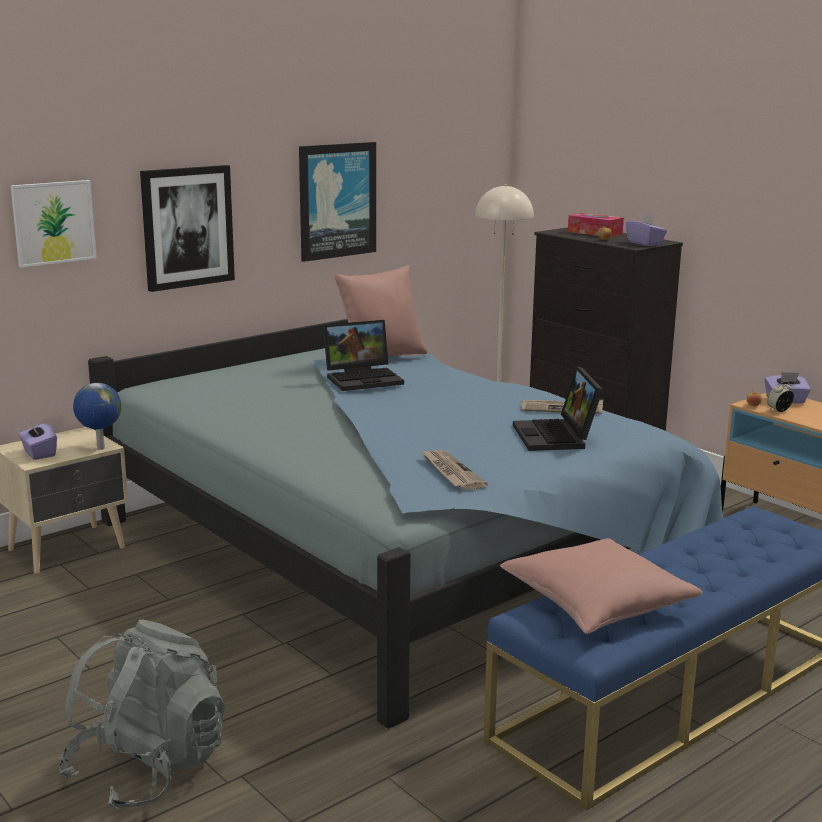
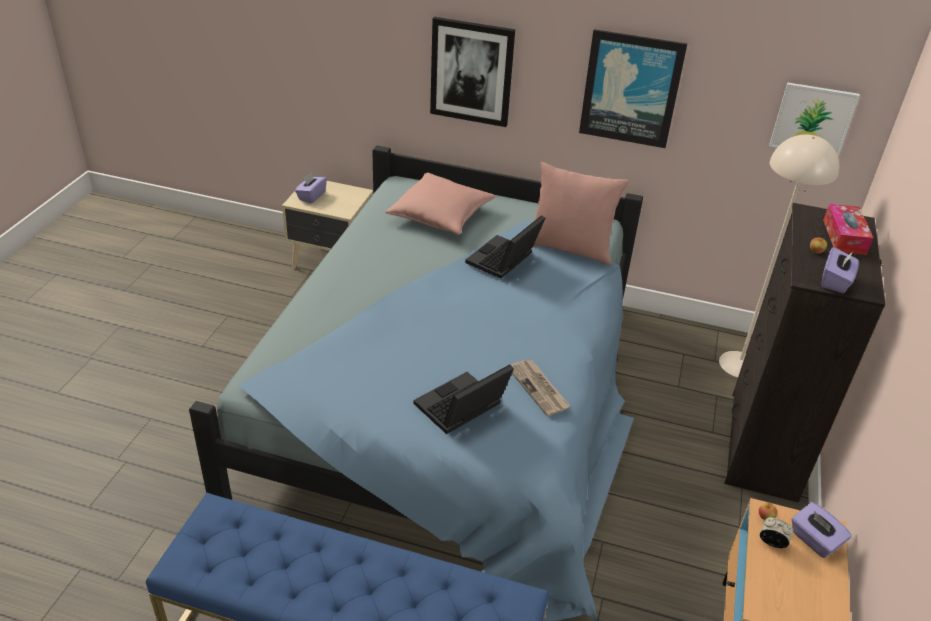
camera: 55 degrees right, 20 degrees up
(53, 222) = (362, 39): picture -> picture (813, 120)
(100, 448) = (339, 212): globe -> none
(148, 769) = (114, 421): grey backpack -> none
(364, 378) = (503, 261): laptop -> laptop turned 90 degrees clockwise
(451, 472) = (330, 380): newspaper -> none
(597, 604) = (257, 543): pink pillow -> pink pillow (441, 216)

